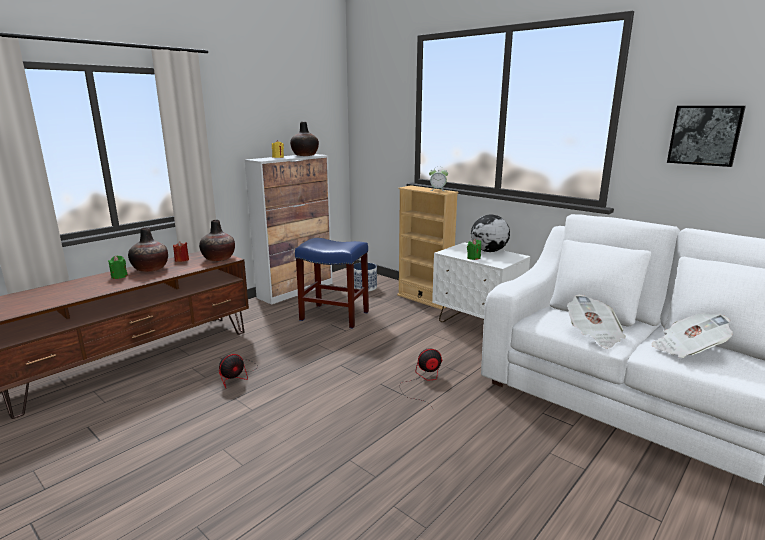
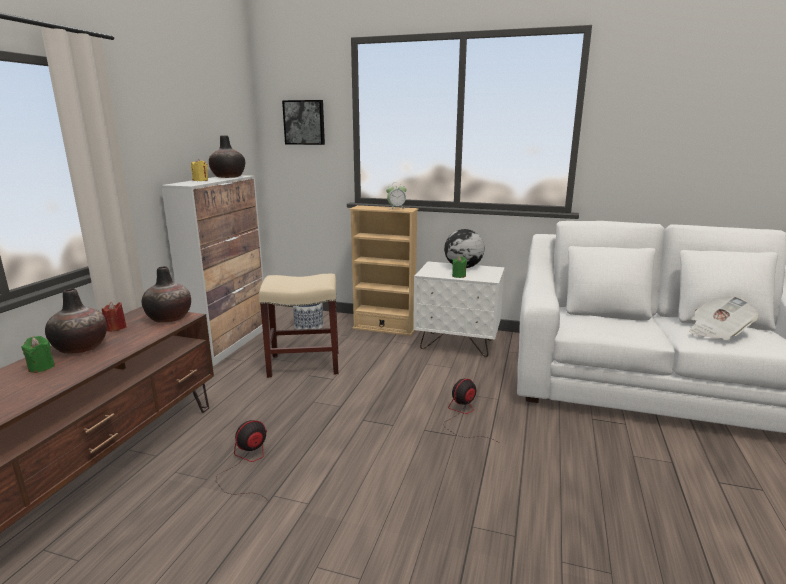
camera: 25 degrees left, 0 degrees up
(236, 375) = (247, 465): fan -> fan turned 150 degrees counterclockwise
(335, 316) = (305, 364): blue stool -> beige stool
(594, 335) = (634, 333): newspaper -> none
(705, 135) = (659, 141): picture -> picture (304, 122)

